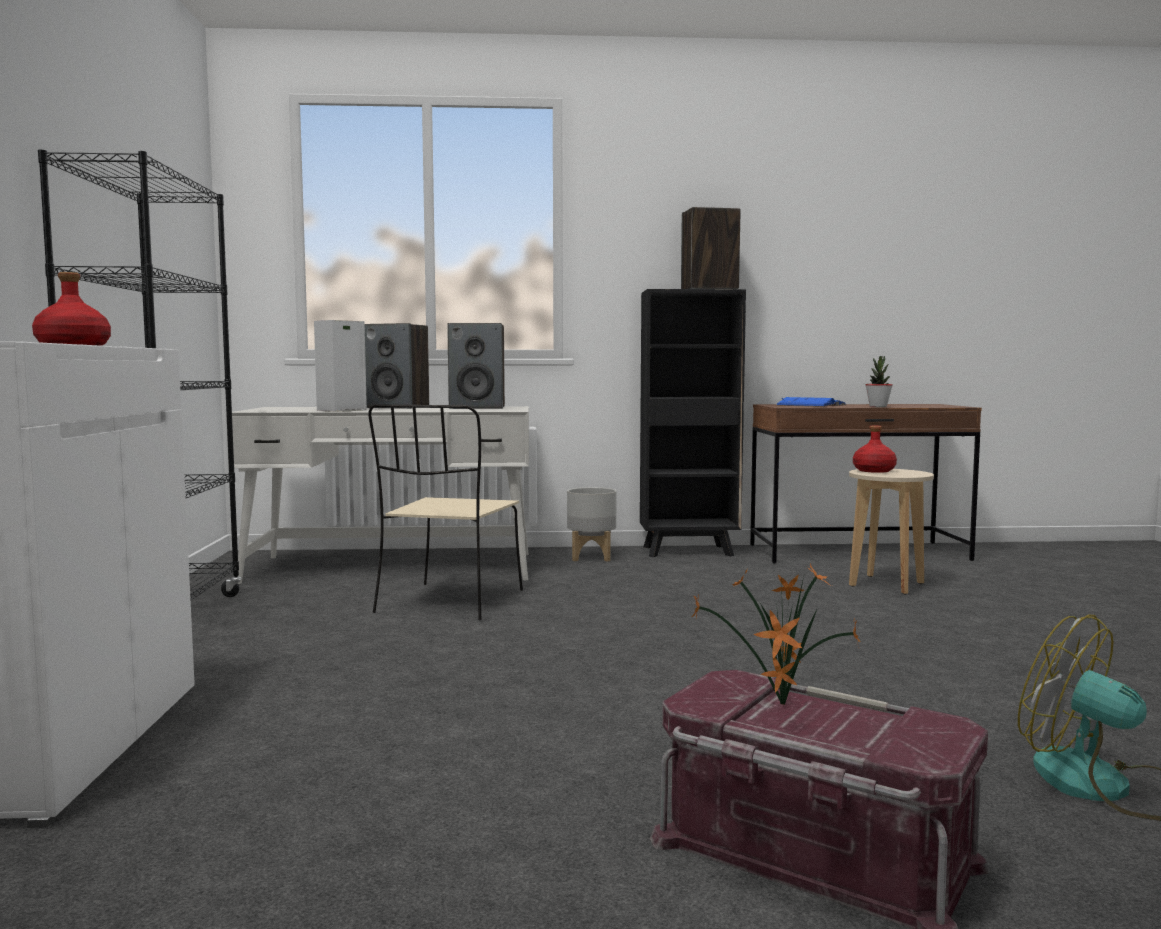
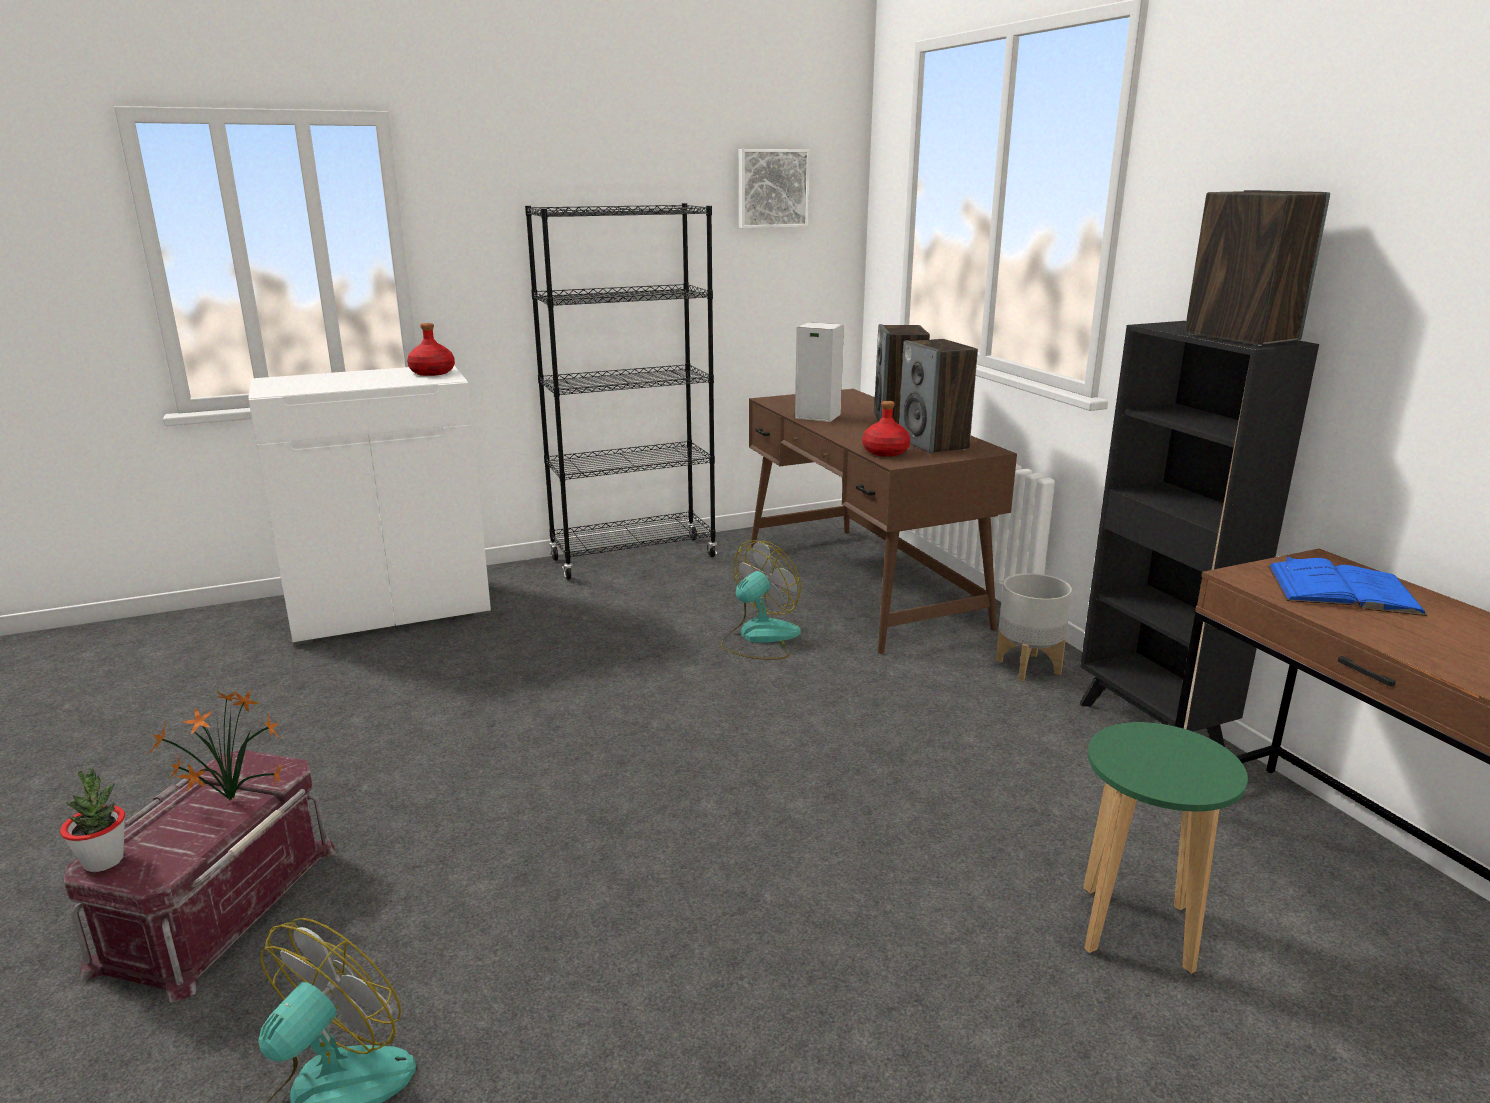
camera: 70 degrees right, 15 degrees up
(175, 200) = (772, 188): none -> picture
(393, 568) = (861, 584): white desk -> brown desk
(449, 603) = (759, 638): beige chair -> fan
(874, 471) = (1168, 744): red bottle -> red bottle (885, 452)
(878, 406) = (1402, 645): potted plant -> potted plant (104, 861)
(886, 585) = (1135, 928): beige stool -> green stool

